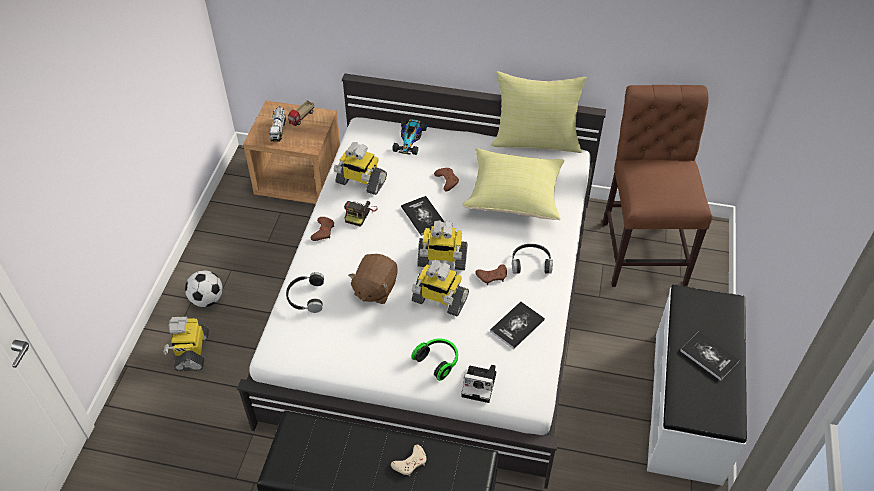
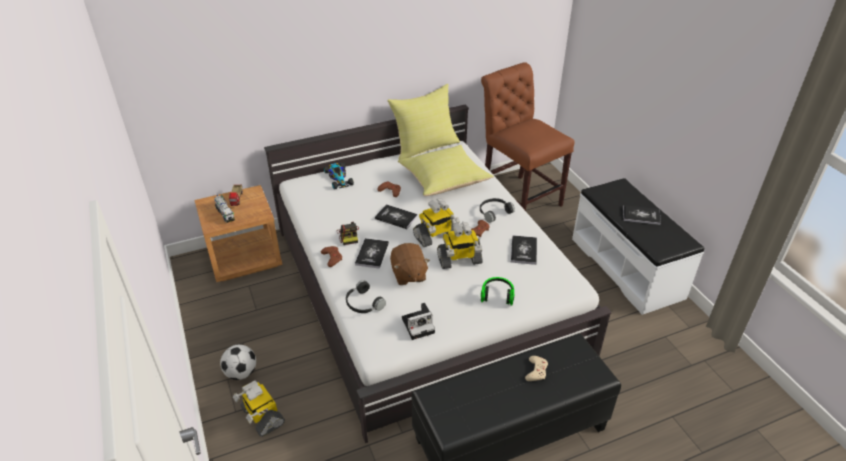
camera: 35 degrees left, 10 degrees down
(360, 182) = (329, 216): toy robot -> none
(362, 246) = (372, 254): none -> book
(480, 385) = (538, 295): camera -> camera (419, 325)

